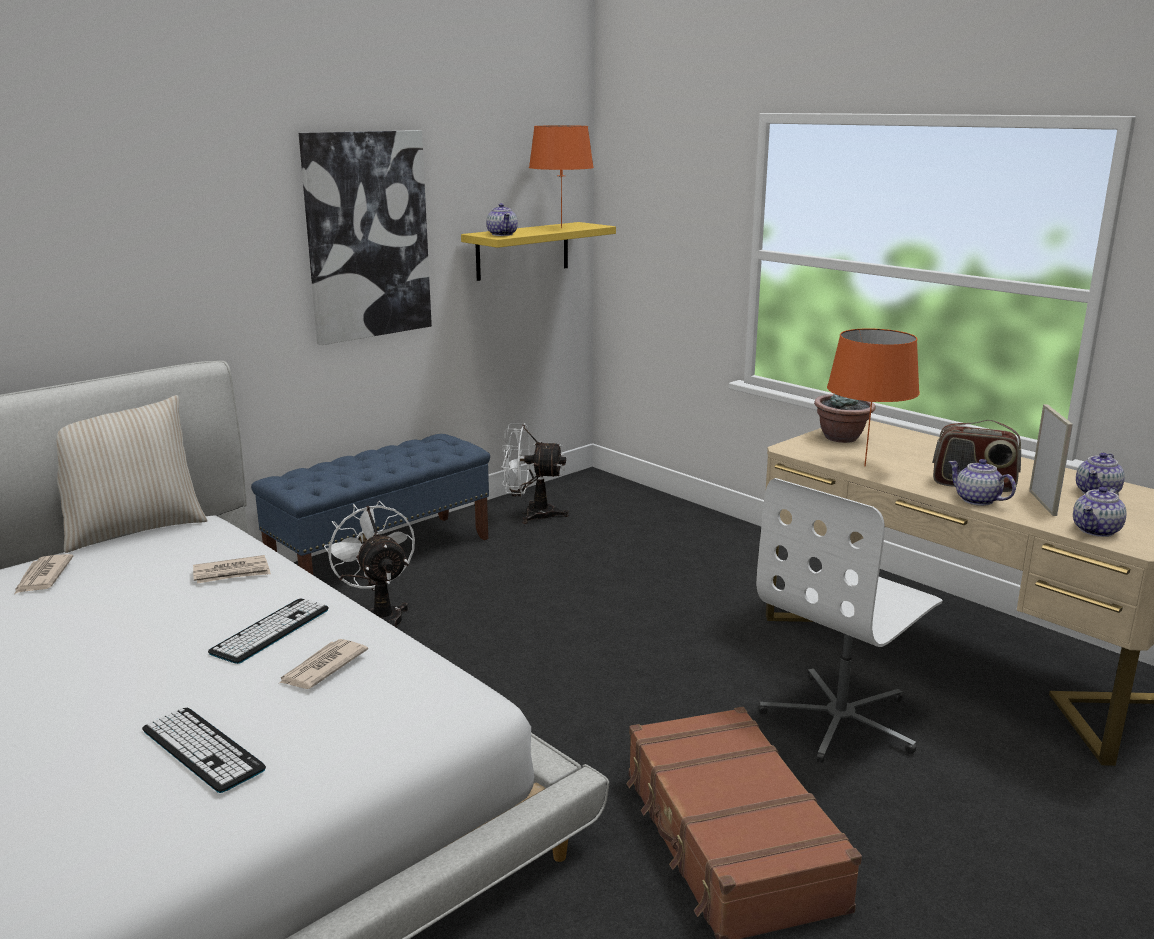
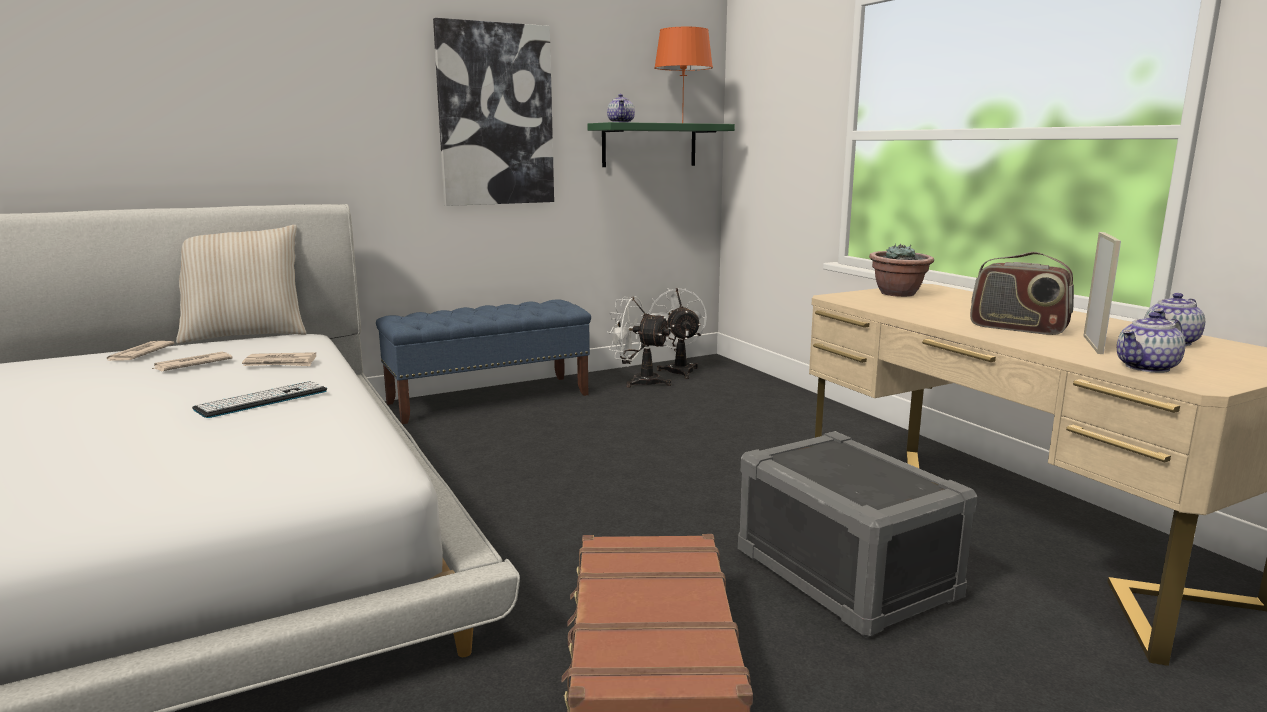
camera: 15 degrees right, 5 degrees down
(202, 749) = (98, 471): keyboard -> none
(322, 668) = (272, 428): newspaper -> newspaper (192, 365)
(380, 617) = (452, 440): white fan -> white fan (678, 370)
(523, 251) = (649, 145): yellow shelf -> green shelf
(841, 720) = (843, 574): white office chair -> grey storage box
(865, 466) = (904, 311): orange table lamp -> none
(976, 500) = (1011, 338): teapot -> none

